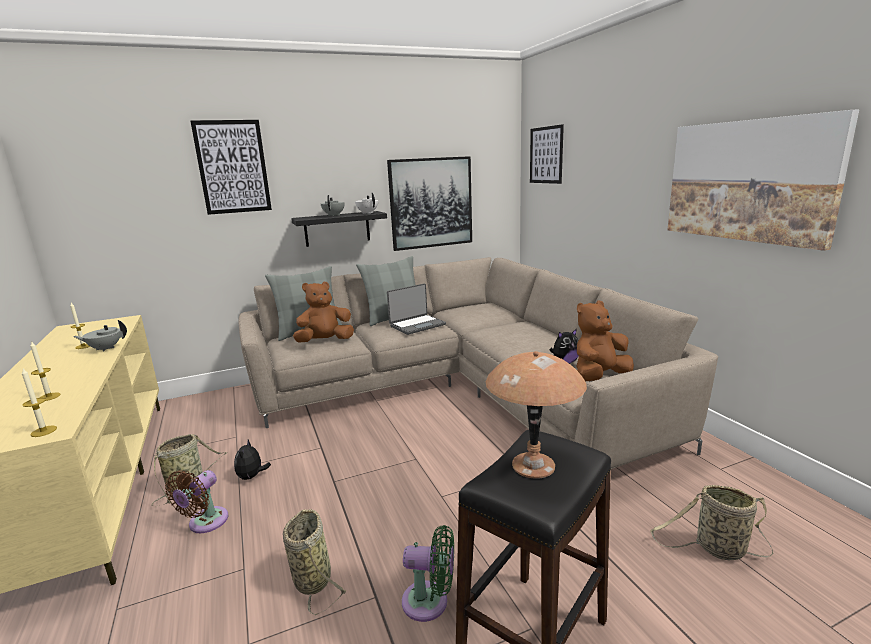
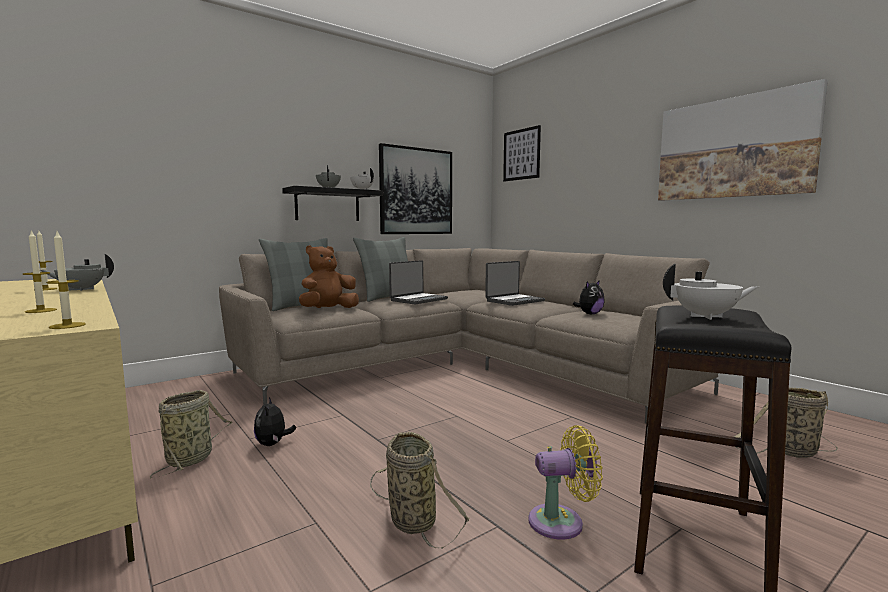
camera: 15 degrees left, 10 degrees down
(205, 523) = (235, 488): brown fan -> none
(233, 167) = (225, 126): picture -> none
(430, 602) = (561, 522): green fan -> yellow fan
(508, 331) = (514, 301): none -> laptop
(533, 466) = (706, 317): brown table lamp -> white teapot
(599, 377) = (631, 319): brown plush toy -> none

